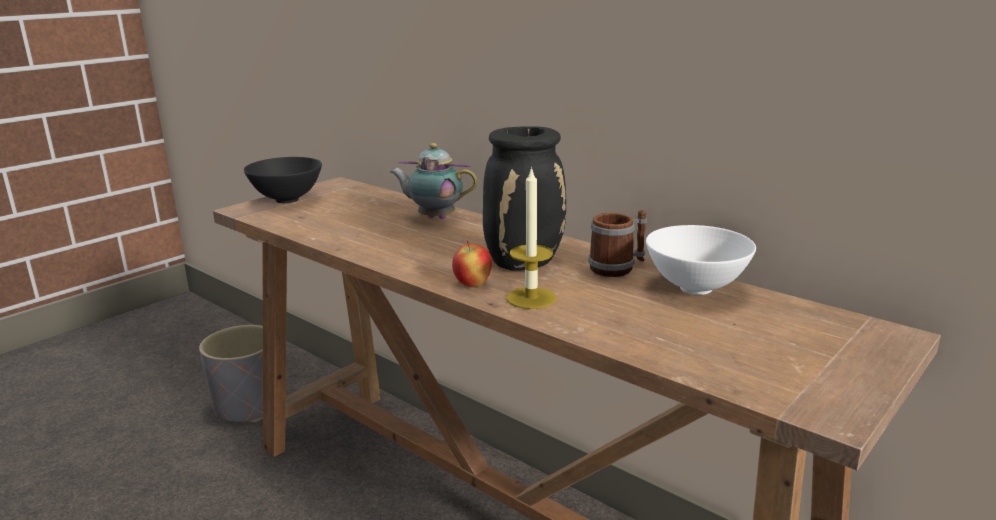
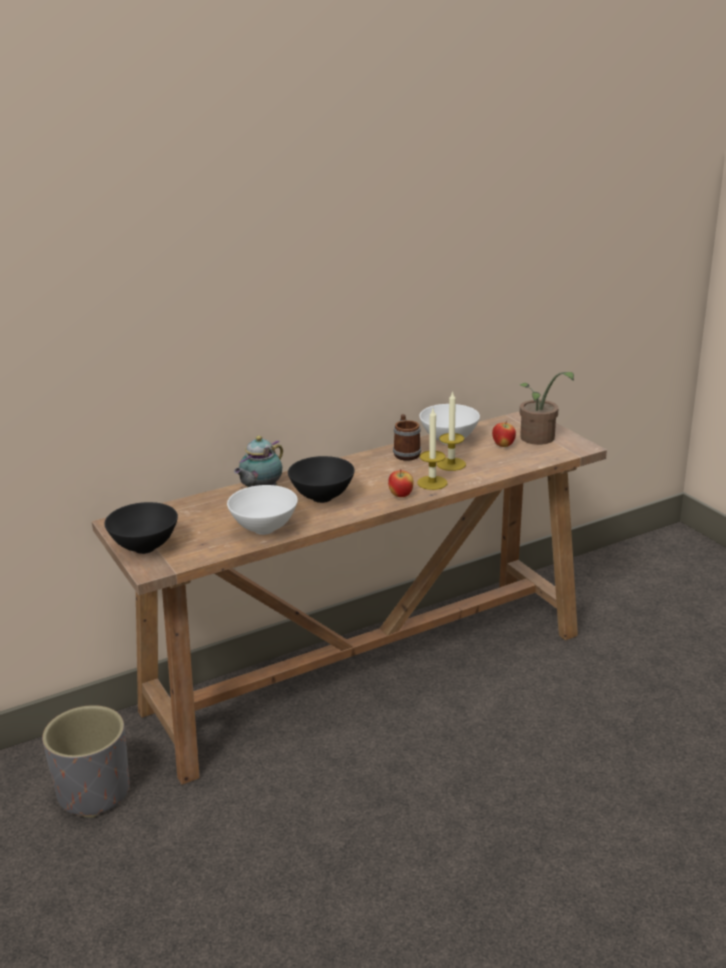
camera: 70 degrees left, 5 degrees up
(340, 233) = (264, 530): none -> white bowl
(438, 245) = (323, 498): none -> black bowl
(524, 263) = (378, 476): black vase -> none
(610, 301) = (451, 464): none -> candle
(730, 332) = (503, 446): none -> apple
(802, 361) = (539, 439): none -> potted plant

